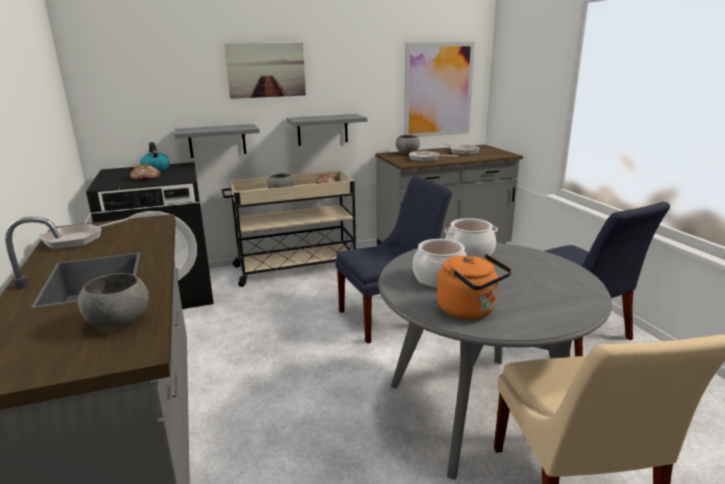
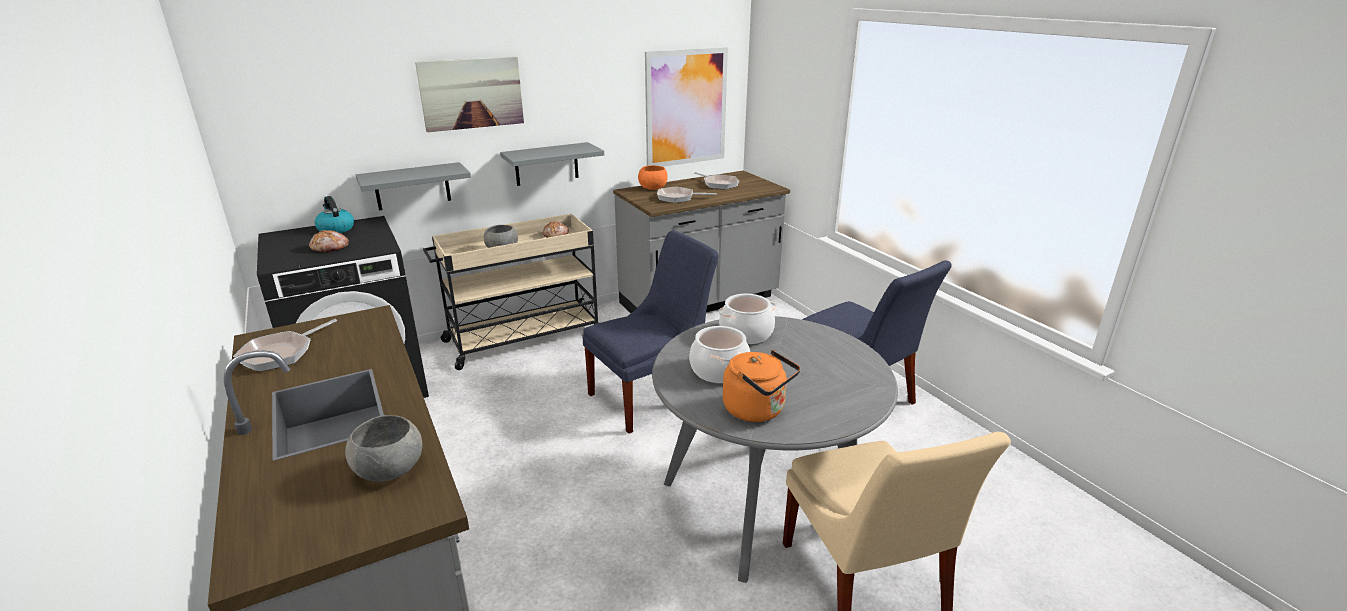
camera: 10 degrees left, 5 degrees up
(407, 153) = (652, 188): grey bowl -> orange bowl

